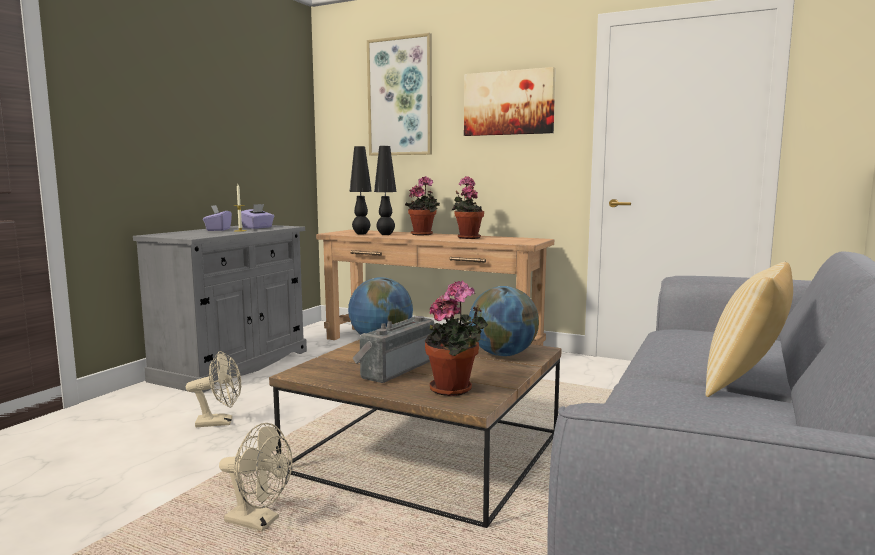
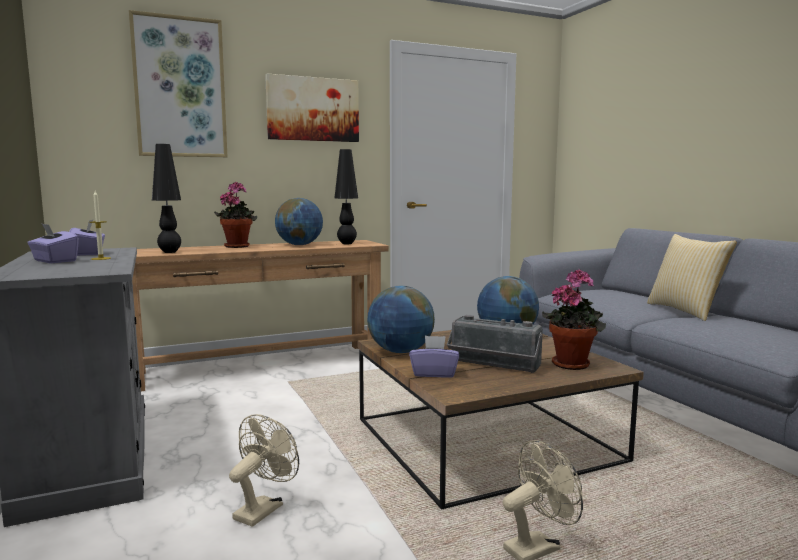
camera: 50 degrees left, 0 degrees up
(340, 359) = (434, 373): none -> purple tissue box
(385, 234) = (203, 250): black table lamp -> black table lamp (347, 244)
(395, 368) = (493, 365): radio -> radio turned 45 degrees counterclockwise
(467, 237) = (299, 245): potted plant -> globe

